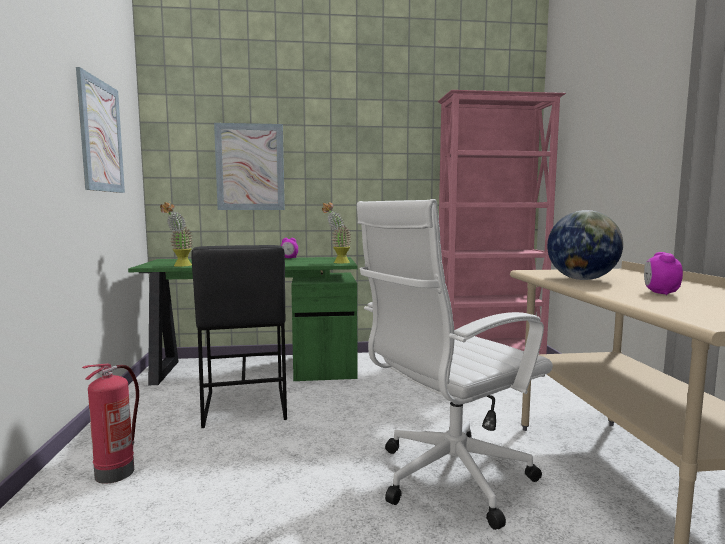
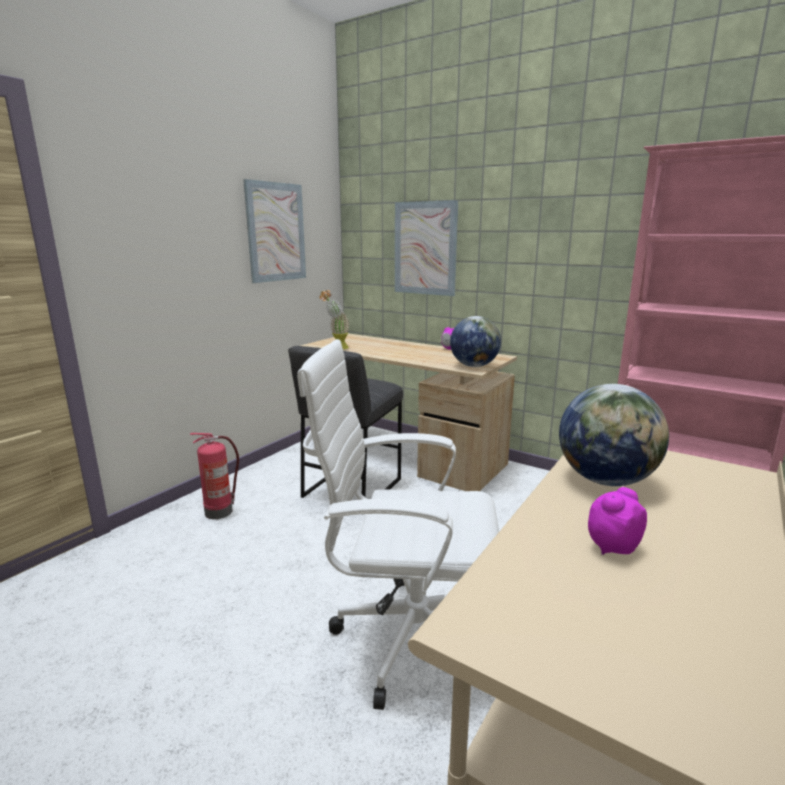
camera: 40 degrees right, 10 degrees up
(254, 369) = (403, 453): green desk -> beige desk
(337, 262) = (474, 366): potted plant -> globe

